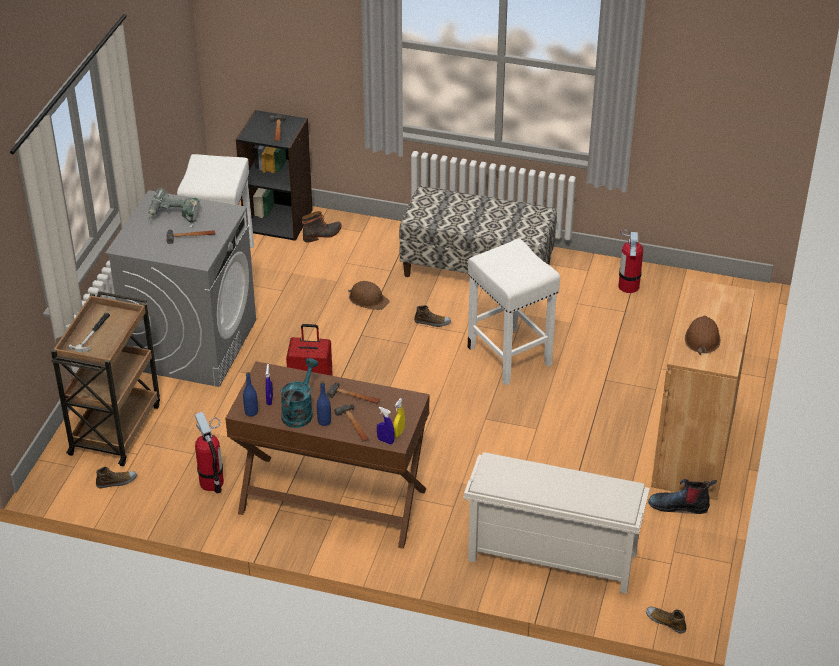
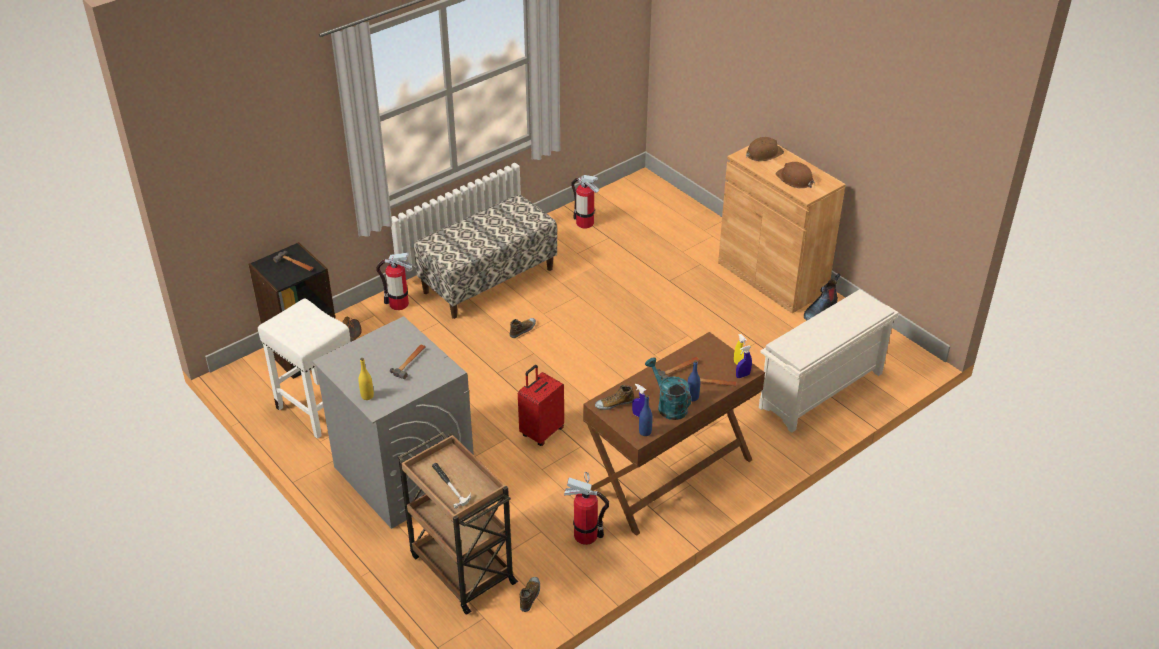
camera: 55 degrees left, 0 degrees up
(132, 235) = (367, 396): none -> yellow bottle
(174, 217) = (370, 361): power drill -> none
(368, 299) = (459, 349): brown hard hat -> brown hard hat (763, 153)
(390, 237) = (398, 304): none -> fire extinguisher
(510, 356) = (601, 311): white stool -> none
(666, 621) = (919, 369): shoe -> shoe (614, 403)

